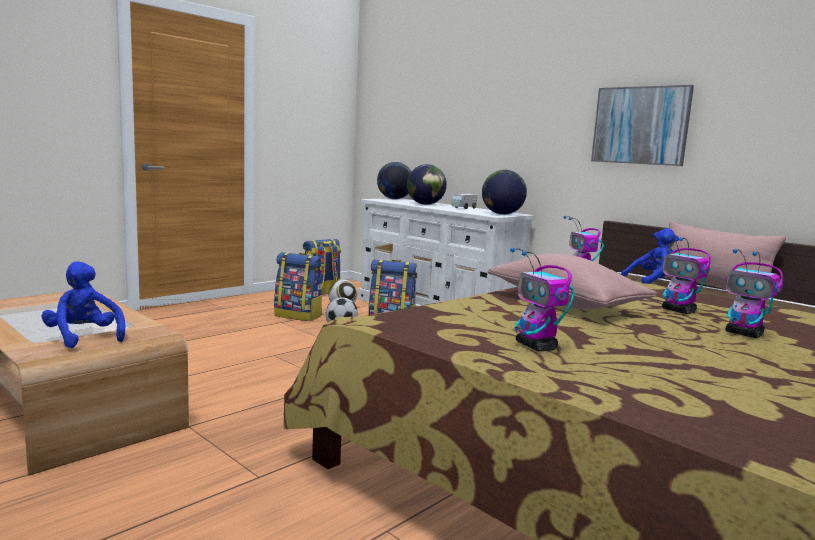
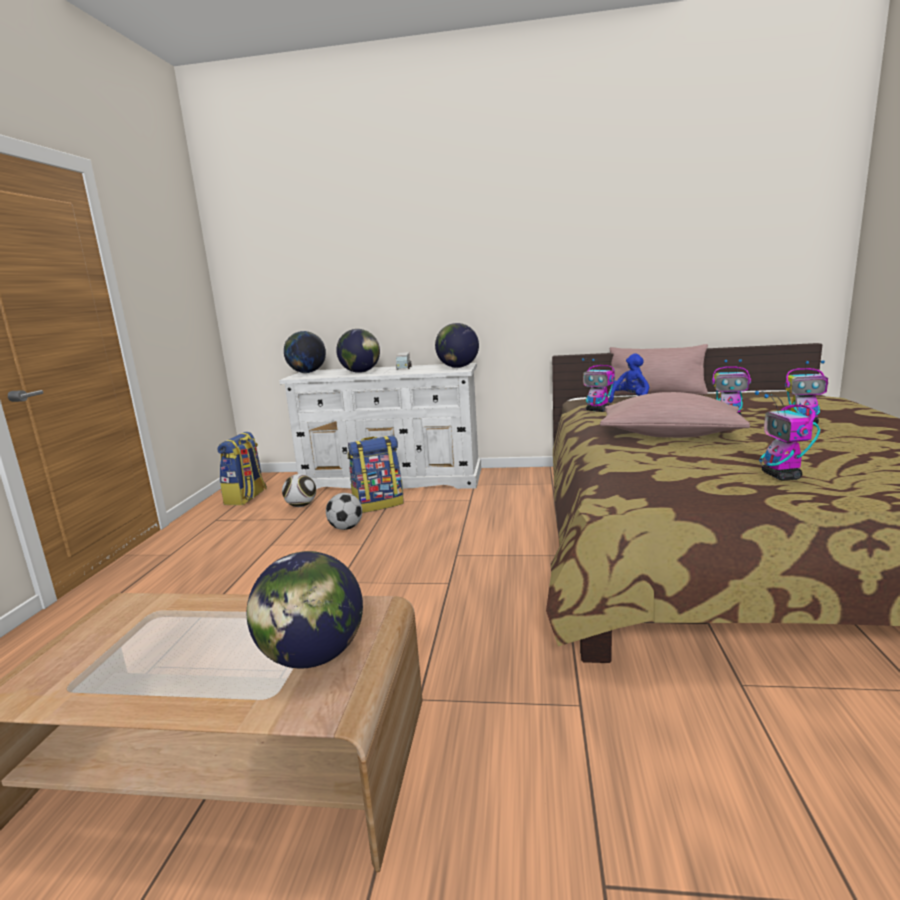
camera: 35 degrees left, 5 degrees up
(84, 337) = (313, 656): blue plush toy -> globe
(299, 316) = (275, 530): backpack -> none
(536, 347) = (781, 476): toy robot -> toy robot turned 60 degrees clockwise
(640, 125) = (569, 267): picture -> none

